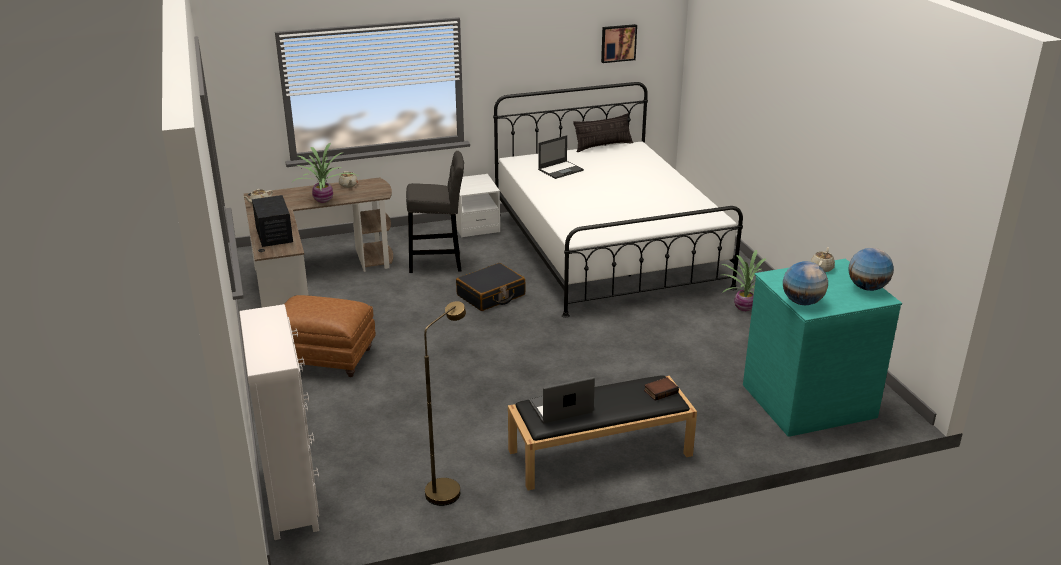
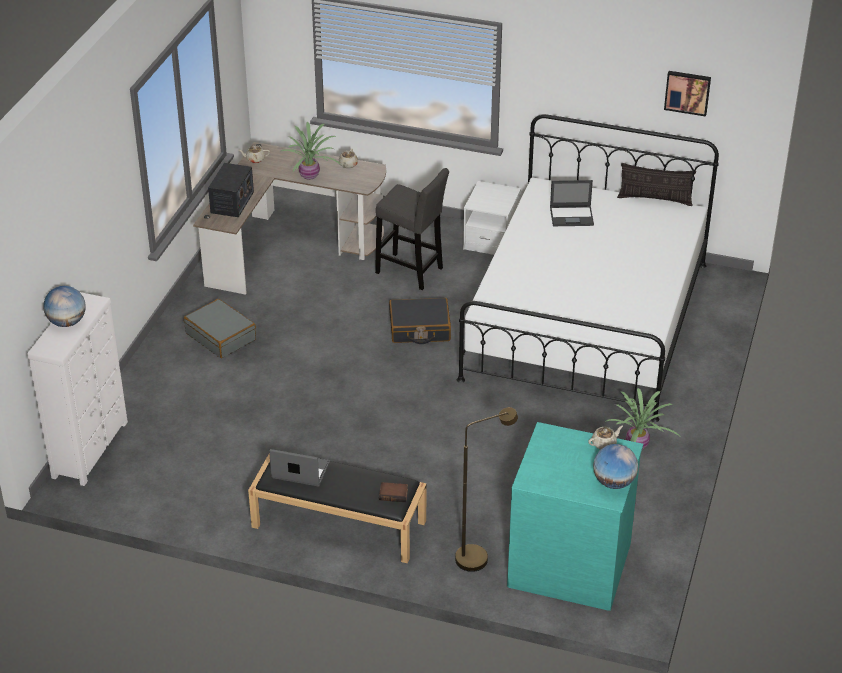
camera: 35 degrees right, 10 degrees up
(323, 359) = (221, 336): brown ottoman -> grey suitcase
(447, 487) = (199, 496): brown floor lamp -> brown floor lamp (479, 556)
(802, 302) = (534, 470): globe -> globe (67, 322)

